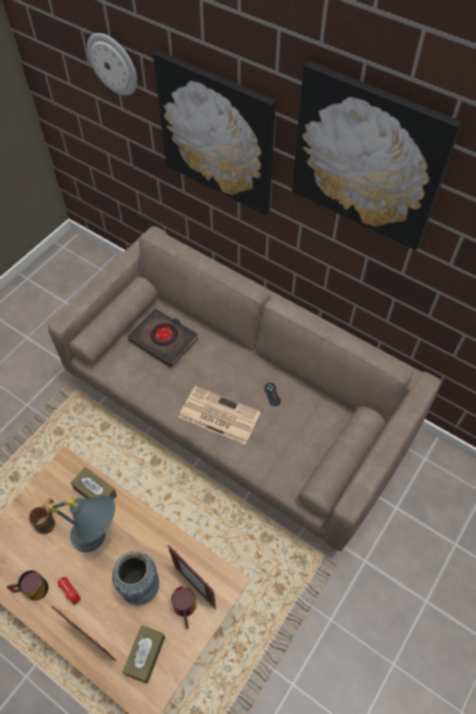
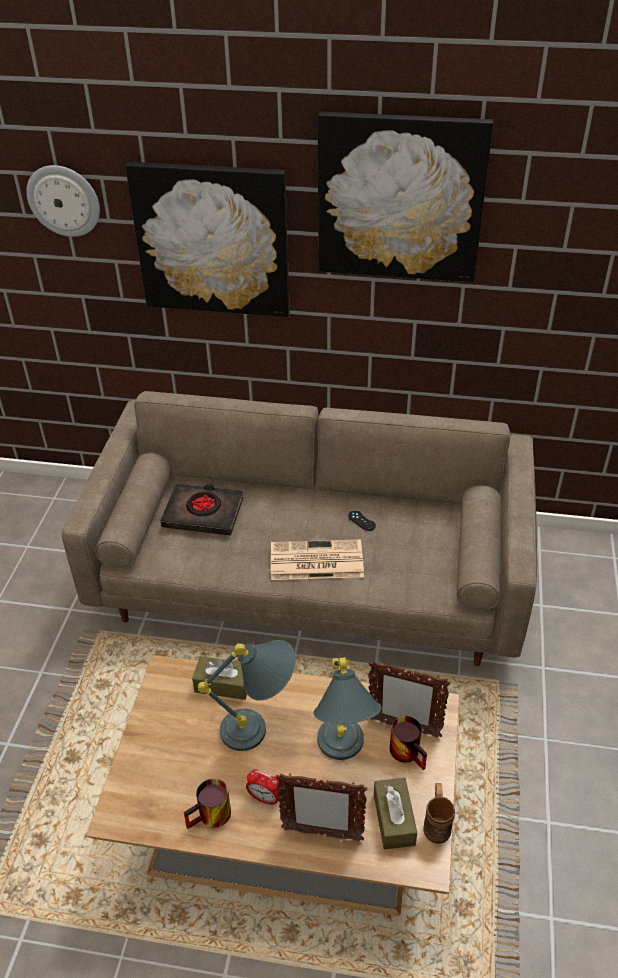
camera: 25 degrees left, 15 degrees down
(49, 521) = (183, 737): brown mug -> brown mug (436, 823)
(141, 587) = (342, 755): vase -> grey table lamp

